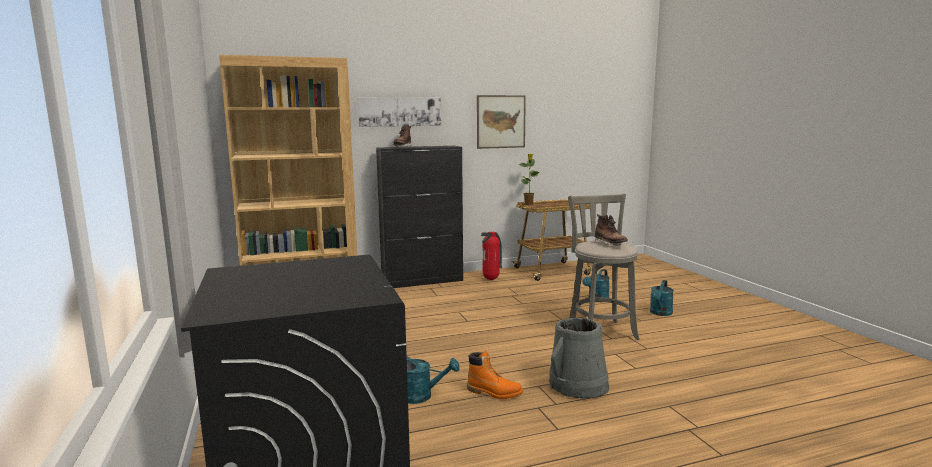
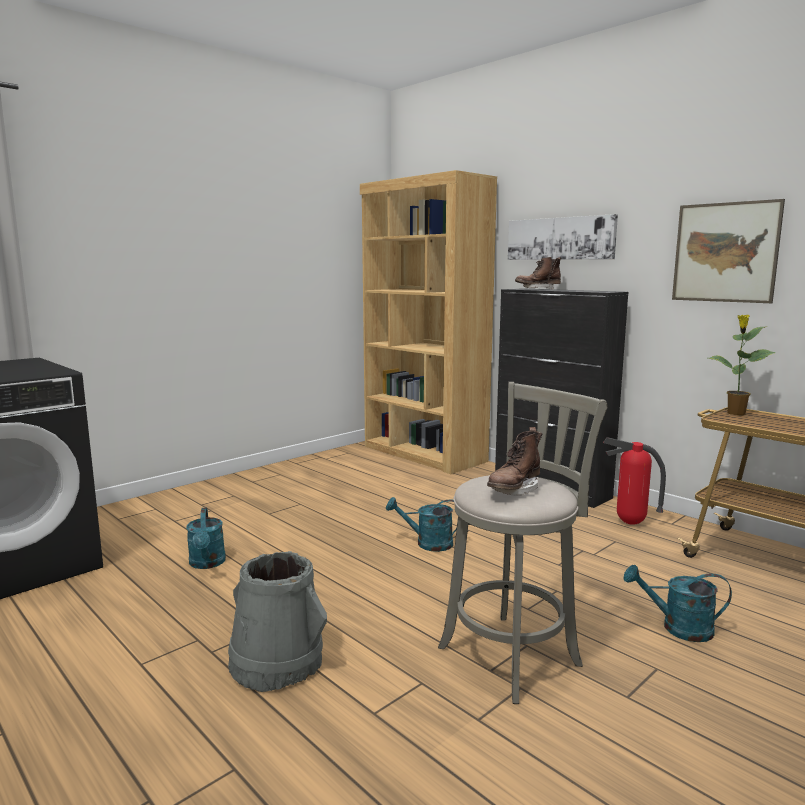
camera: 65 degrees right, 0 degrees up
(494, 392) = (230, 602): orange boot -> none
(660, 313) = (709, 721): turquoise watering can -> turquoise watering can (427, 544)

